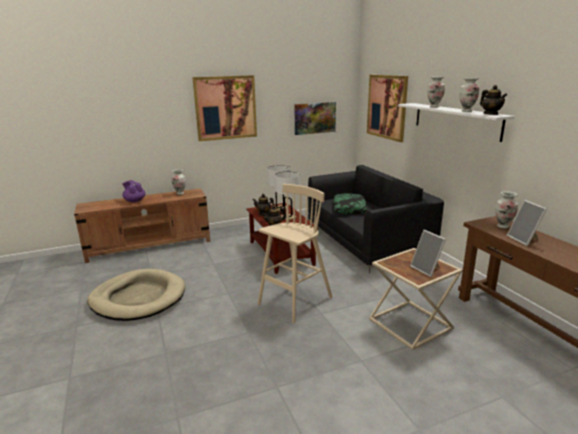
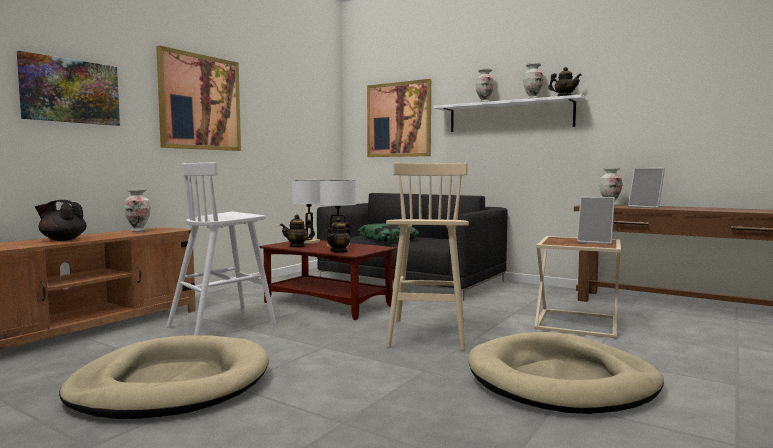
camera: 35 degrees left, 15 degrees down
(134, 201) = (62, 239): purple teapot -> black teapot
(207, 259) = (223, 325): none -> white stool
(308, 371) = (561, 380): none -> beige dog bed
(314, 118) = (303, 136): picture -> picture (70, 91)

